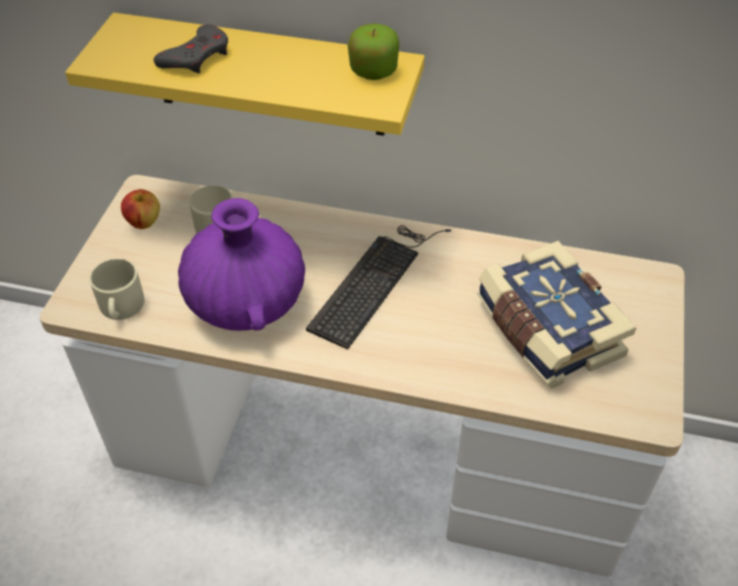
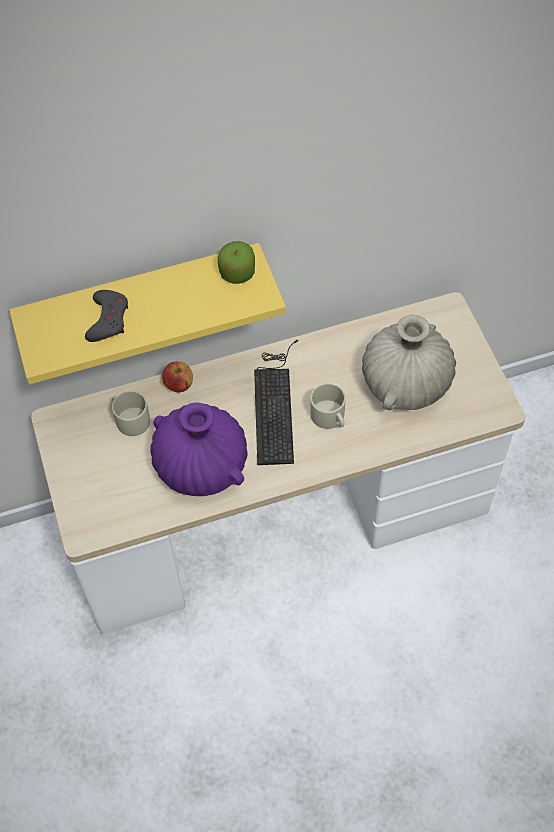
camera: 30 degrees left, 10 degrees up
(121, 307) = (119, 517): beige mug -> beige mug (330, 417)
(144, 222) = (77, 445): apple -> apple (179, 385)
(545, 330) = (405, 383): book -> beige vase

